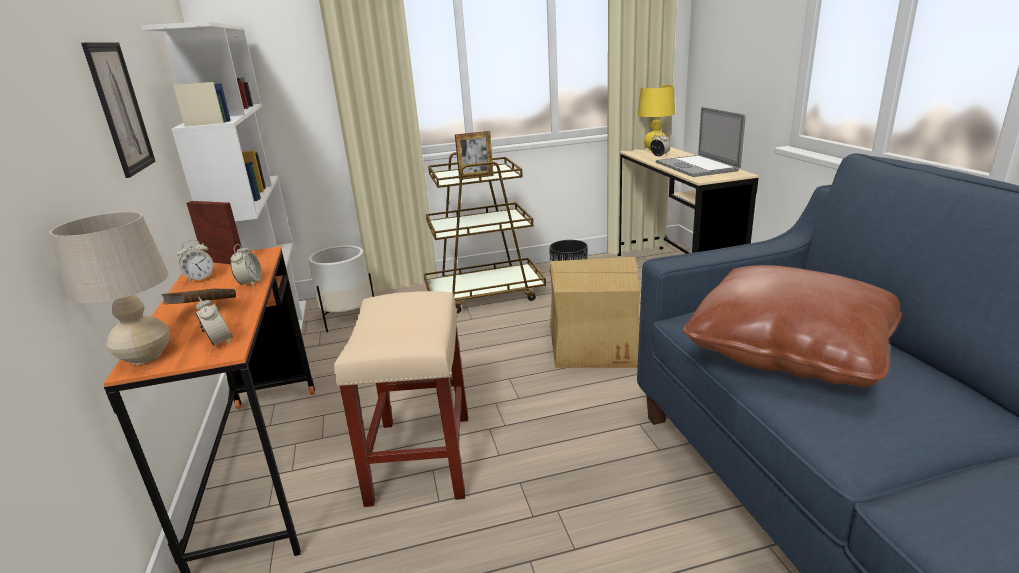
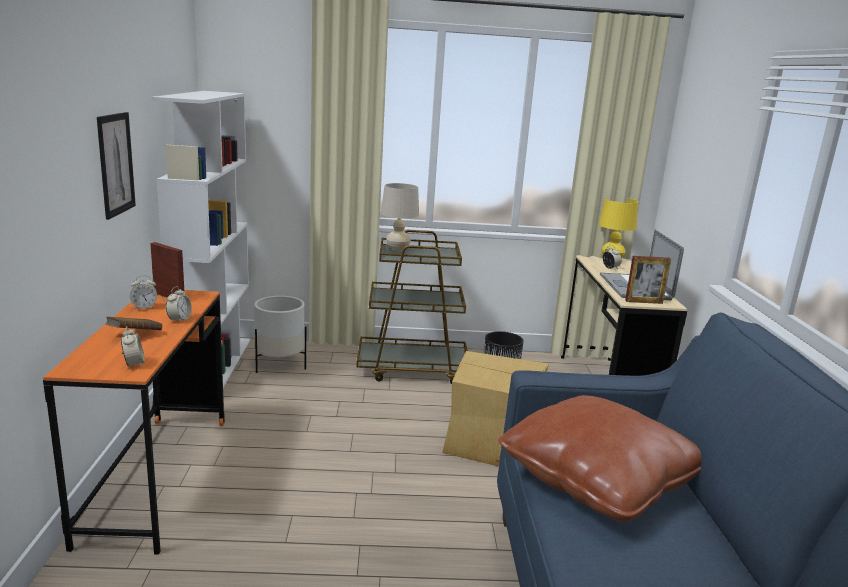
camera: 10 degrees right, 5 degrees down
(146, 357) = (79, 364): beige table lamp -> beige table lamp (398, 249)
(421, 459) = (287, 504): beige stool -> none
(476, 177) = (419, 257): picture frame -> picture frame (643, 302)

